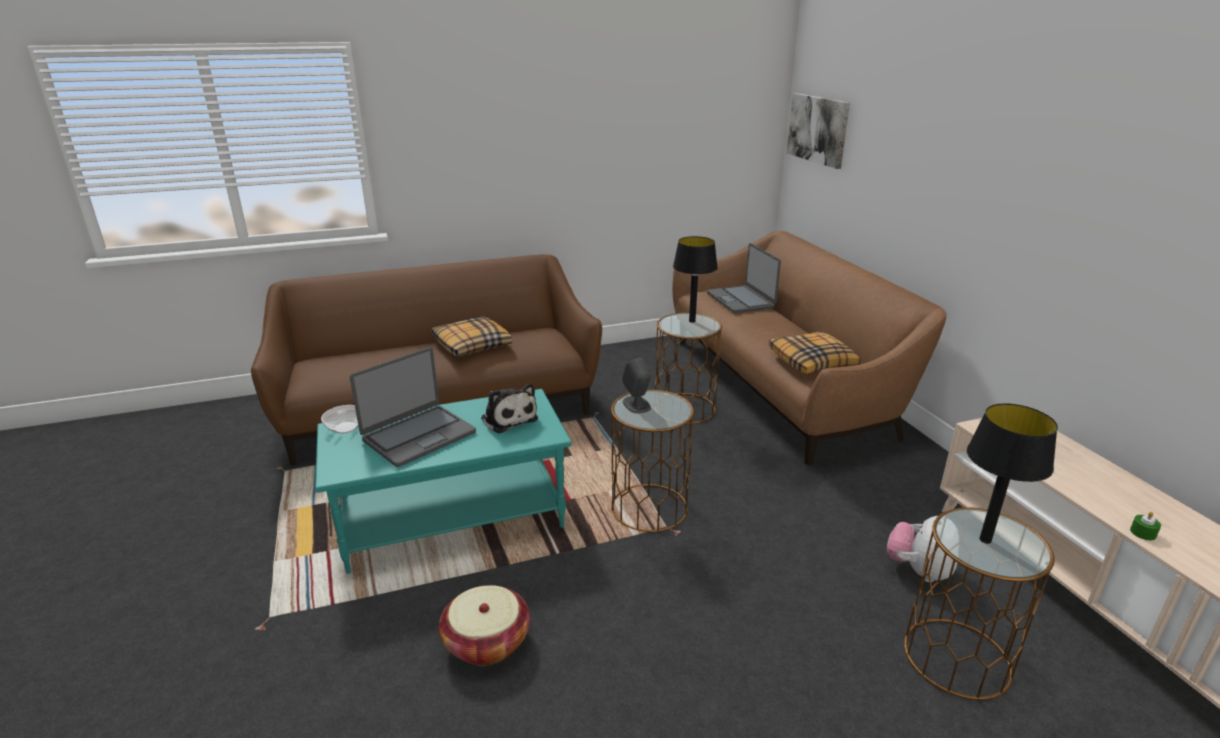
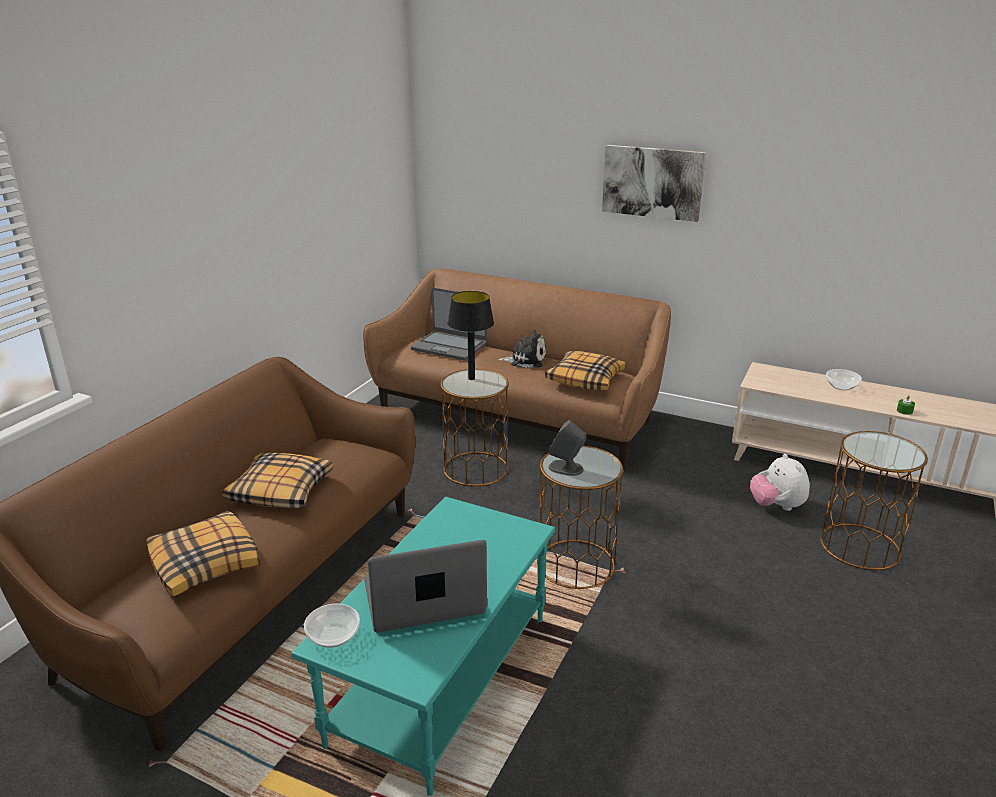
camera: 45 degrees left, 0 degrees up
(374, 364) = (206, 563): none -> pillow
(418, 436) = (424, 599): laptop -> laptop turned 105 degrees counterclockwise
(486, 642) = (634, 747): basket -> none
(508, 418) = (470, 537): plush toy -> plush toy (525, 360)
(818, 129) = (463, 163): picture -> picture (652, 182)
(986, 540) = (881, 451): black table lamp -> none
(1098, 474) = (842, 386): none -> bowl

